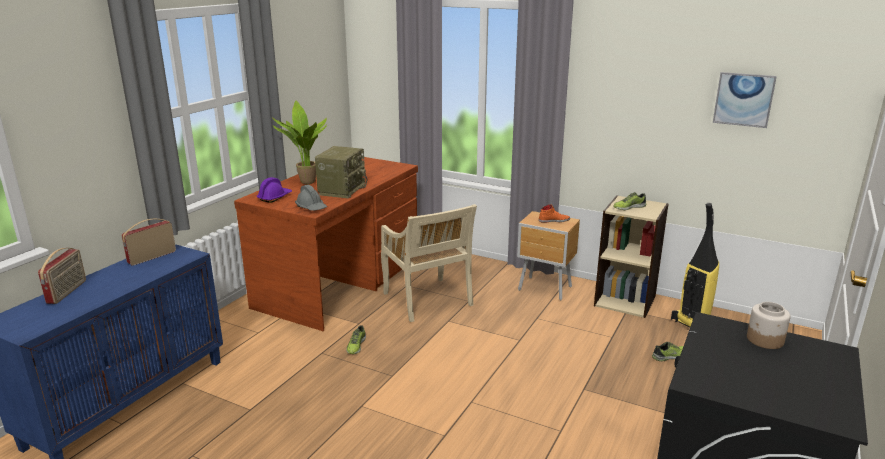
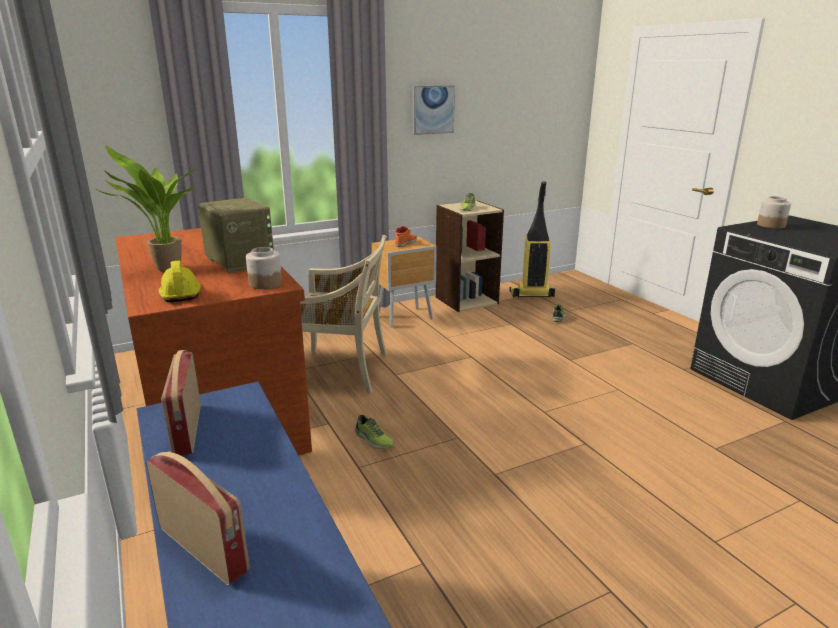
camera: 55 degrees left, 0 degrees up
(274, 197) = (180, 293): purple hard hat -> yellow hard hat
(311, 207) = (265, 283): grey hard hat -> jar
(743, 99) = (519, 95): picture -> picture (433, 109)

